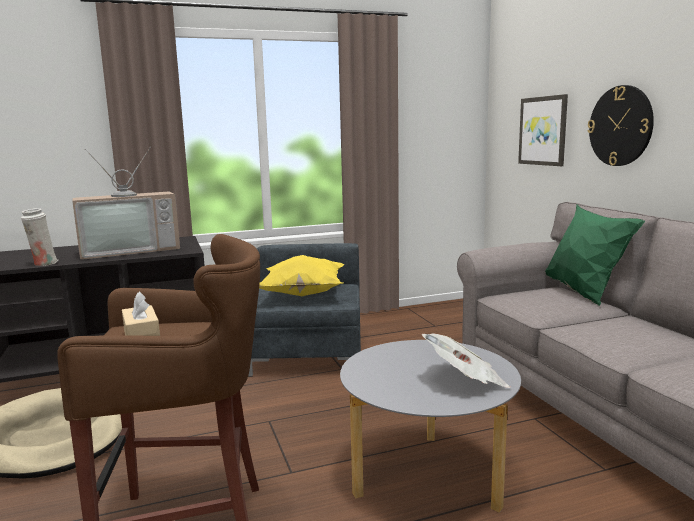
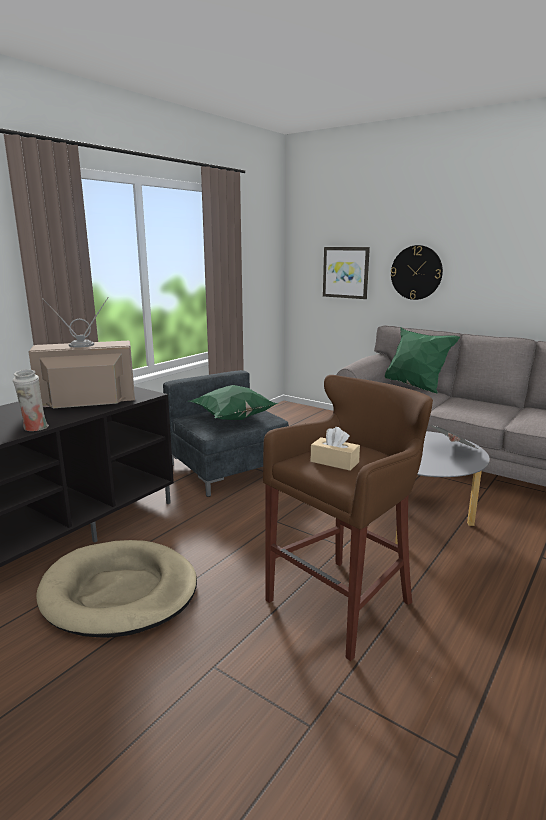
camera: 35 degrees left, 5 degrees up
(130, 250) = (86, 401): television -> television turned 135 degrees counterclockwise
(302, 295) = (232, 419): yellow pillow -> green pillow

